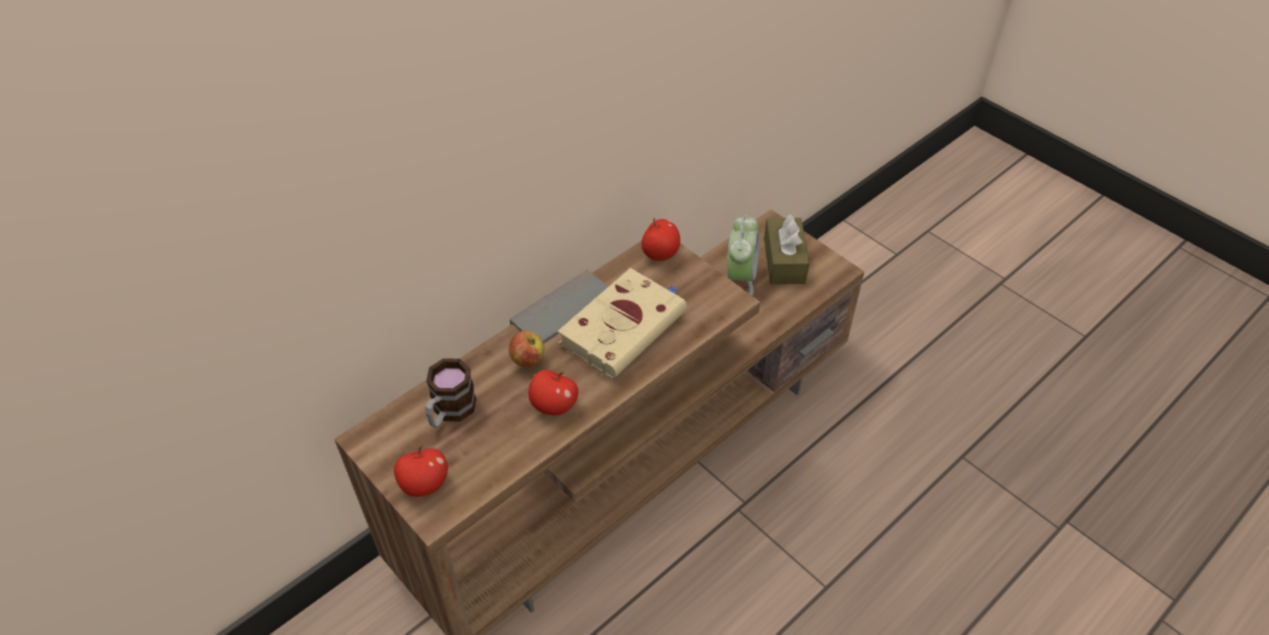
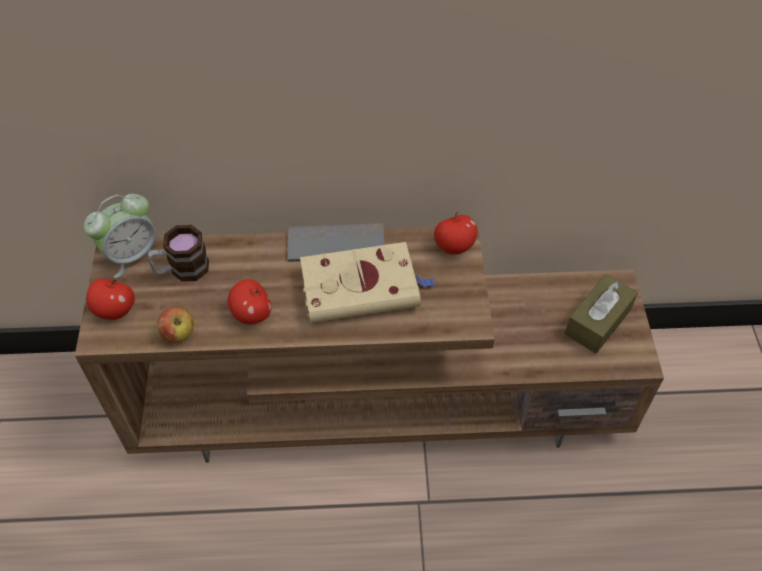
camera: 40 degrees right, 5 degrees up
(528, 359) = (268, 266): apple -> apple (179, 334)
(740, 276) = (545, 311): alarm clock -> alarm clock (132, 255)

